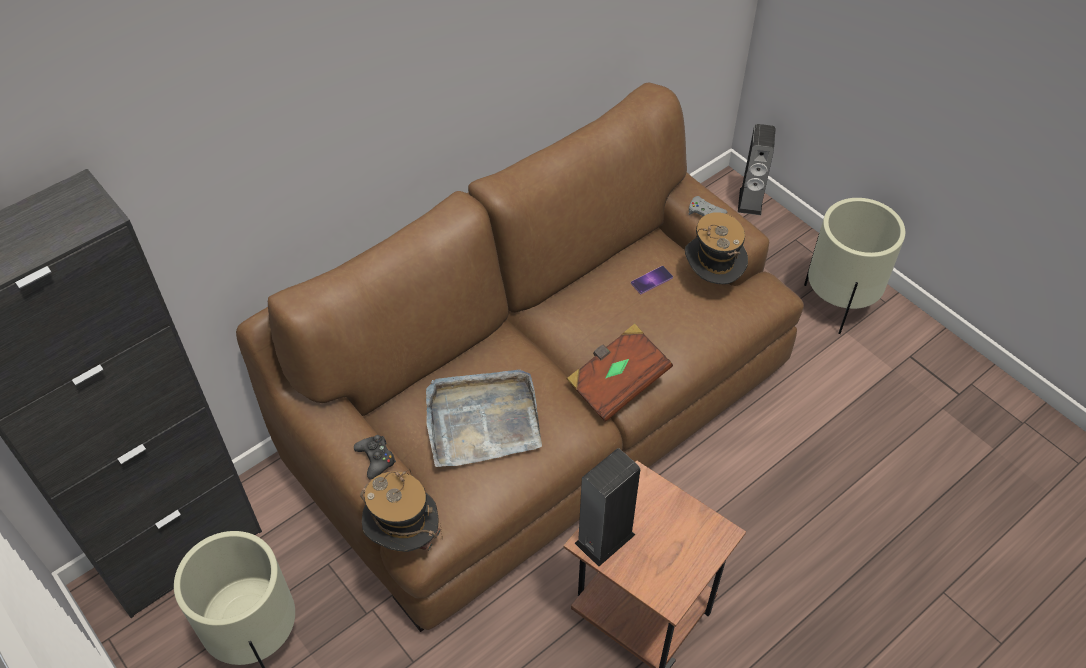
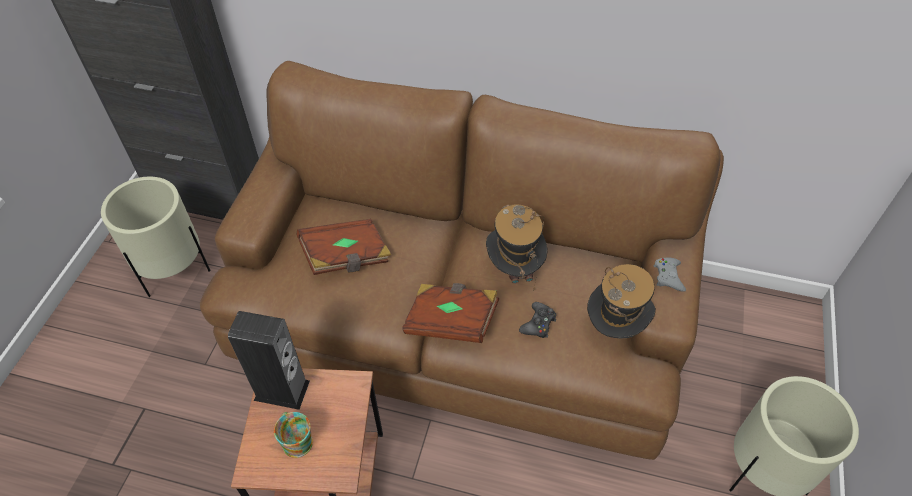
camera: 55 degrees right, 0 degrees up
(376, 459) = (256, 214): black game controller -> black game controller (538, 324)
(404, 538) = (224, 275): hat -> hat (514, 269)
(482, 420) = (346, 257): grey tray -> brown book
(651, 280) = (572, 286): phone -> none
(664, 551) = (296, 439): none -> mug
(750, 201) = (801, 337): speaker -> none

